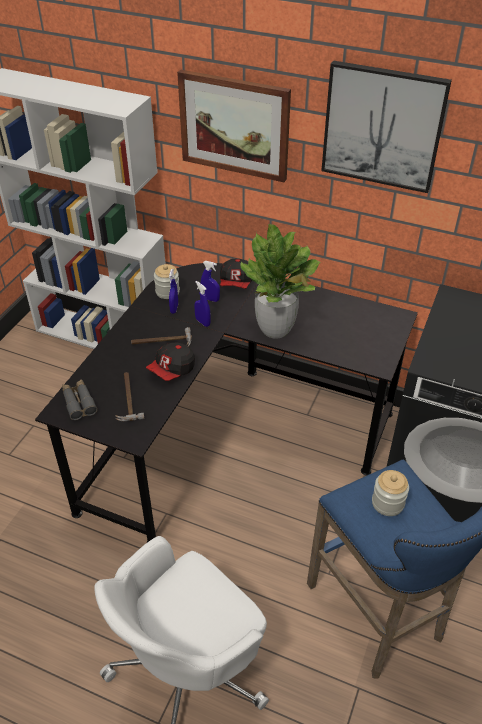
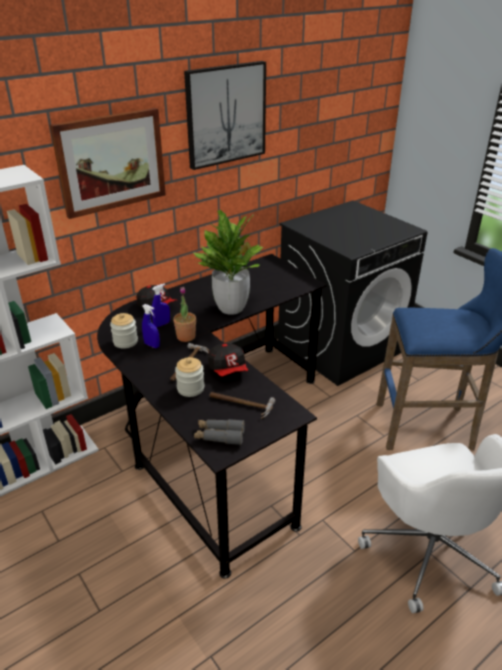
camera: 60 degrees left, 10 degrees down
(202, 322) = (186, 337): blue spray bottle -> potted plant
(387, 503) = (437, 321): jar -> jar (190, 388)

